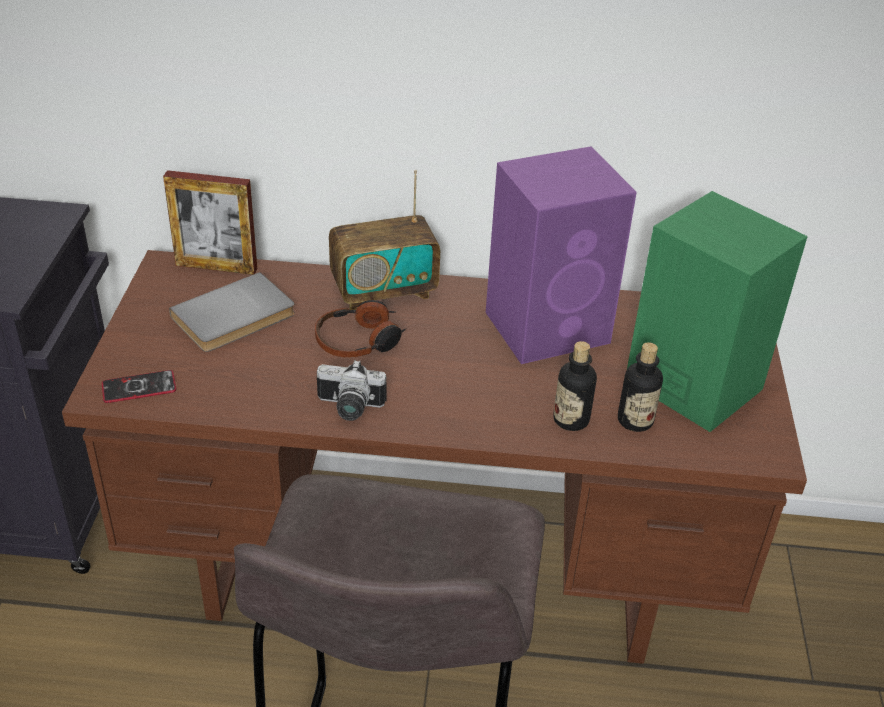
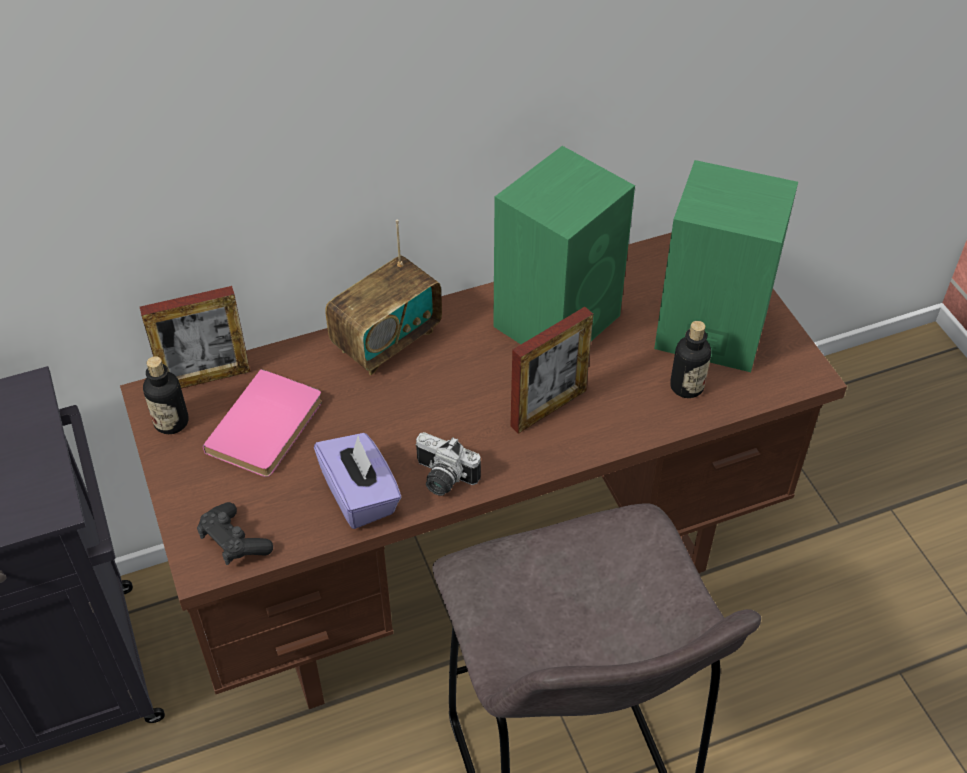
camera: 25 degrees left, 10 degrees up
(139, 387) = (234, 542): phone -> black game controller
(236, 318) = (269, 427): grey book -> pink book
(269, 394) = (360, 495): none -> purple tissue box
(349, 408) = (442, 479): camera -> camera turned 45 degrees clockwise
(360, 341) = (403, 404): headphones -> none
(487, 390) = (548, 408): none -> picture frame
(550, 327) = (559, 319): purple speaker -> green speaker
(571, 420) = (635, 408): bottle -> bottle (171, 422)

